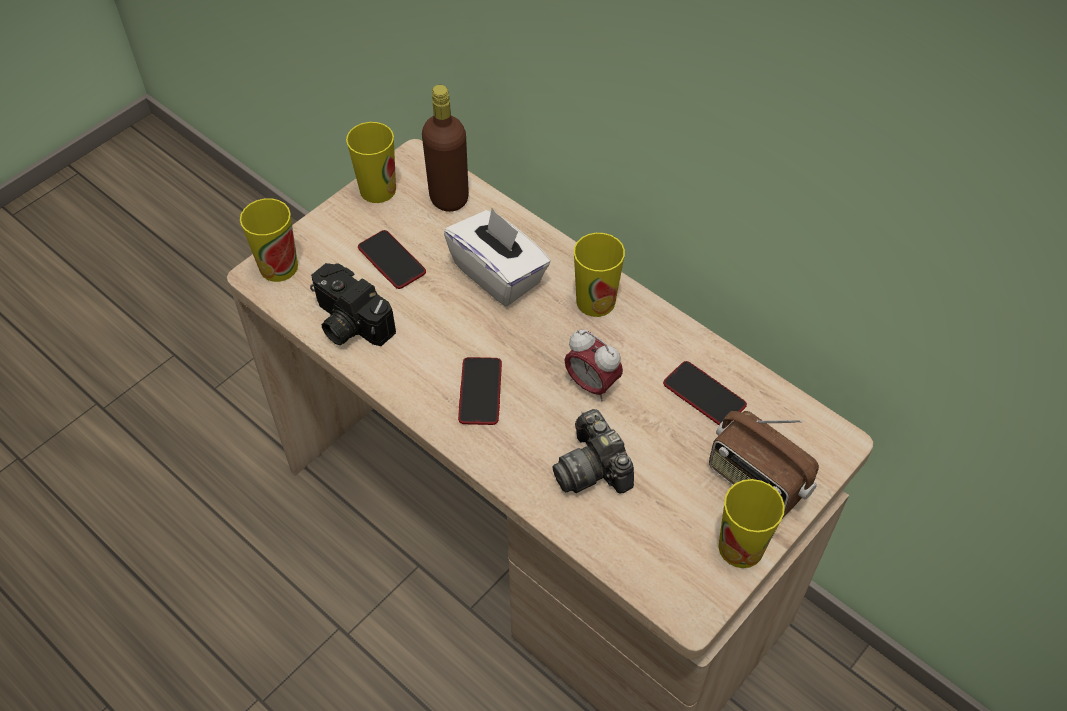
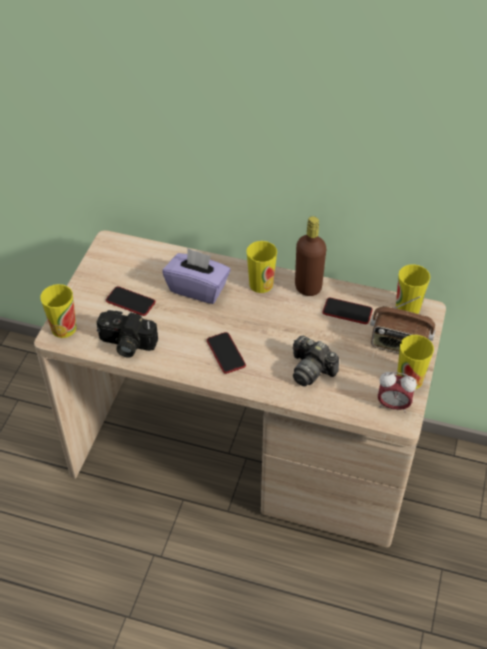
camera: 25 degrees left, 5 degrees down
(377, 189) = (97, 266): cup -> cup (407, 308)
(449, 198) = (143, 257): brown bottle -> brown bottle (308, 287)
(498, 274) = (198, 288): white tissue box -> purple tissue box
(591, 385) = (285, 328): alarm clock -> alarm clock (393, 405)

